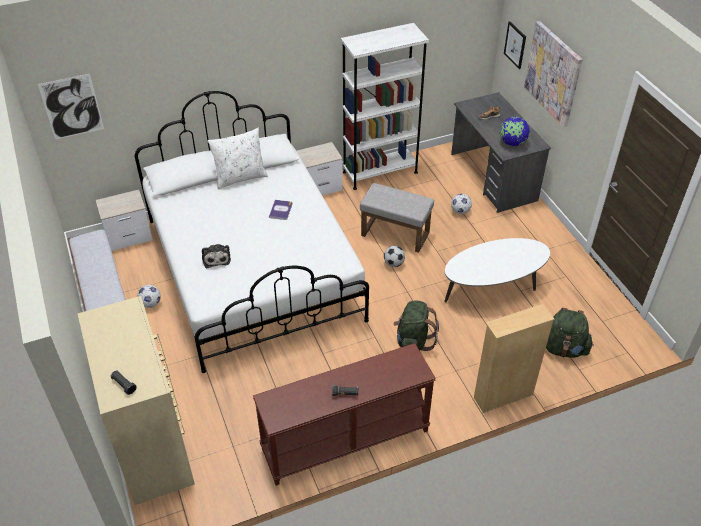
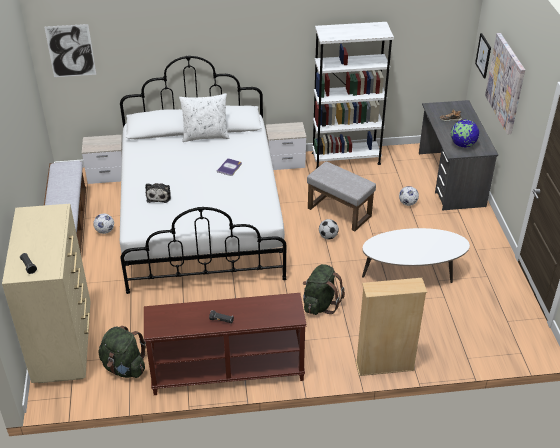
camera: 15 degrees right, 5 degrees down
(563, 348) = (458, 337): green backpack -> green backpack (124, 368)

